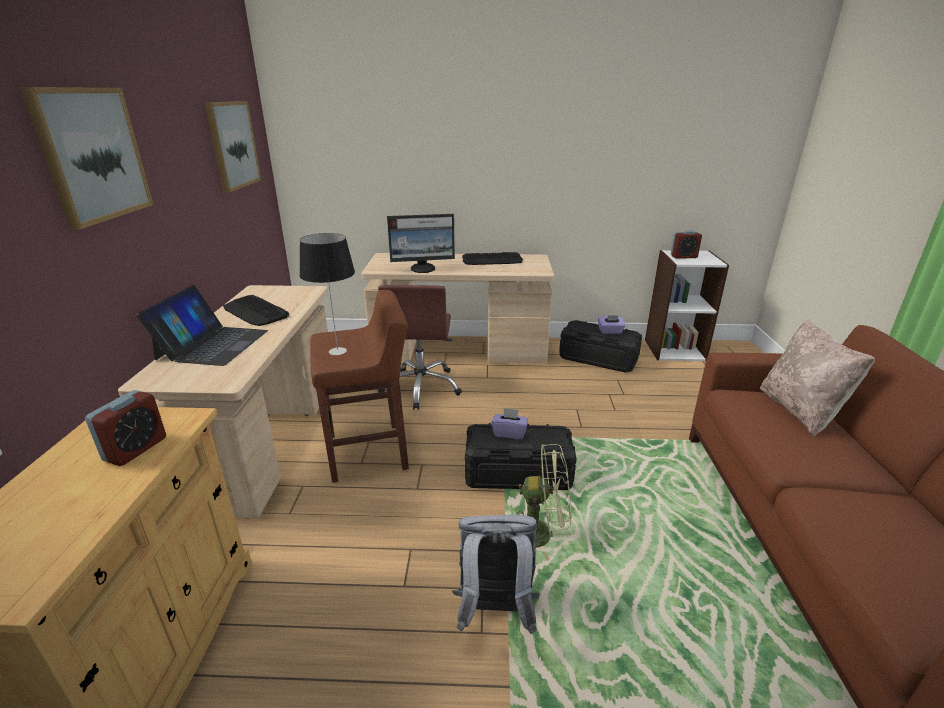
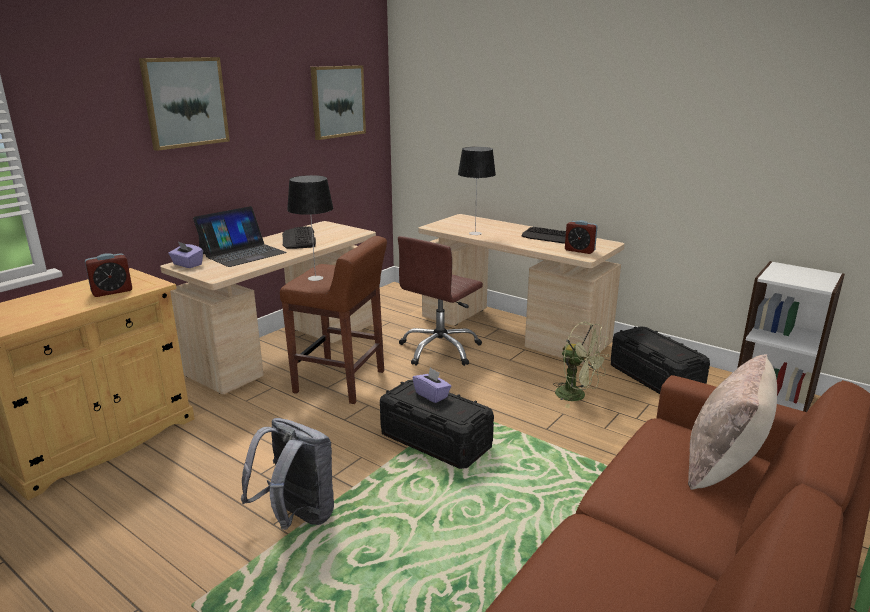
camera: 35 degrees right, 5 degrees down
(423, 269) = (475, 233): monitor -> table lamp
(541, 533) = (396, 488): green fan -> green fan (577, 396)
(610, 331) = (669, 347): purple tissue box -> purple tissue box (187, 264)
(683, 257) = (786, 273): alarm clock -> alarm clock (579, 250)

